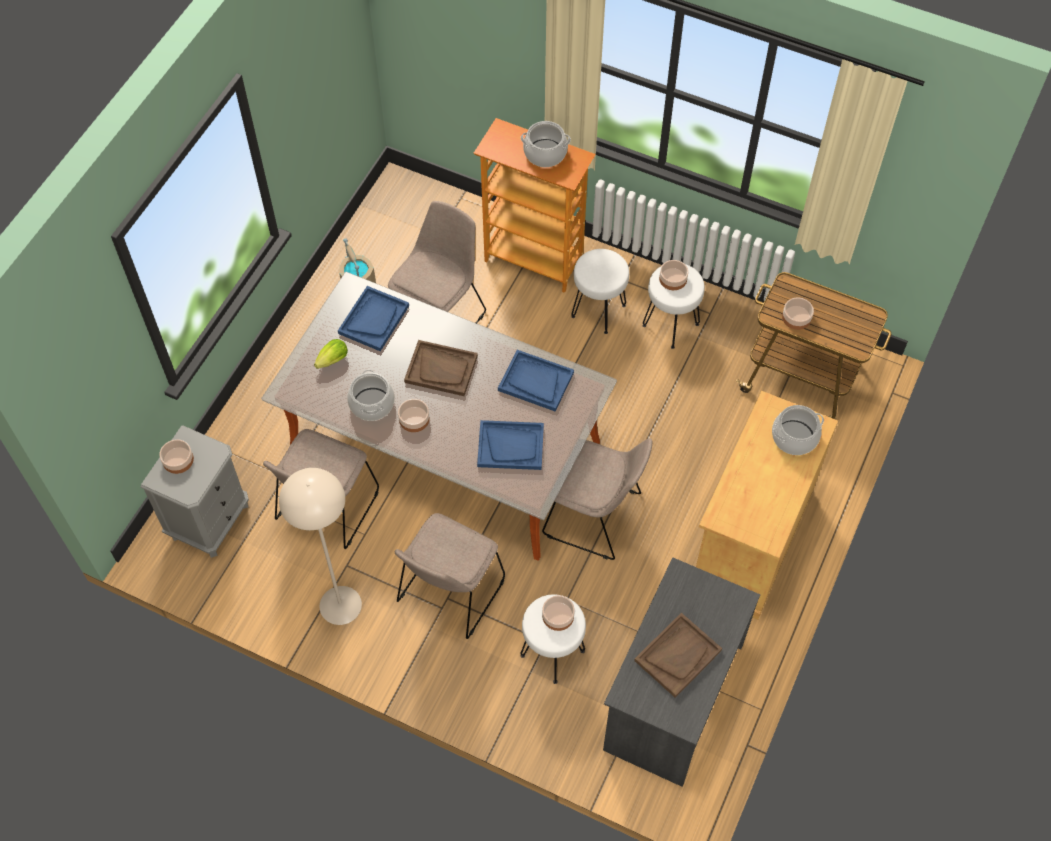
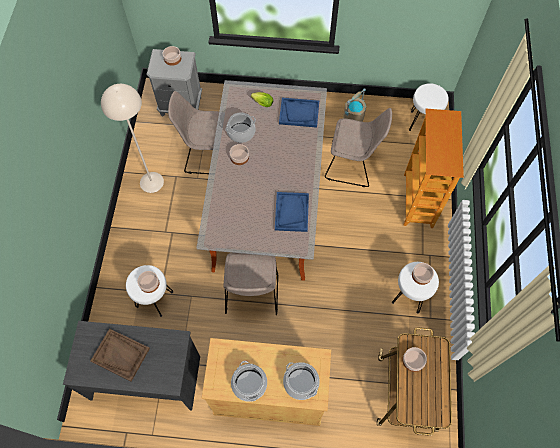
camera: 70 degrees right, 5 degrees up
(441, 369) = (279, 159): brown tray -> none
(449, 593) = (175, 232): beige chair -> none
(511, 446) = (240, 213): blue tray -> none
(545, 153) = (447, 148): cooking pot -> cooking pot (249, 384)
(597, 311) = (398, 249): white stool -> white stool (421, 122)

